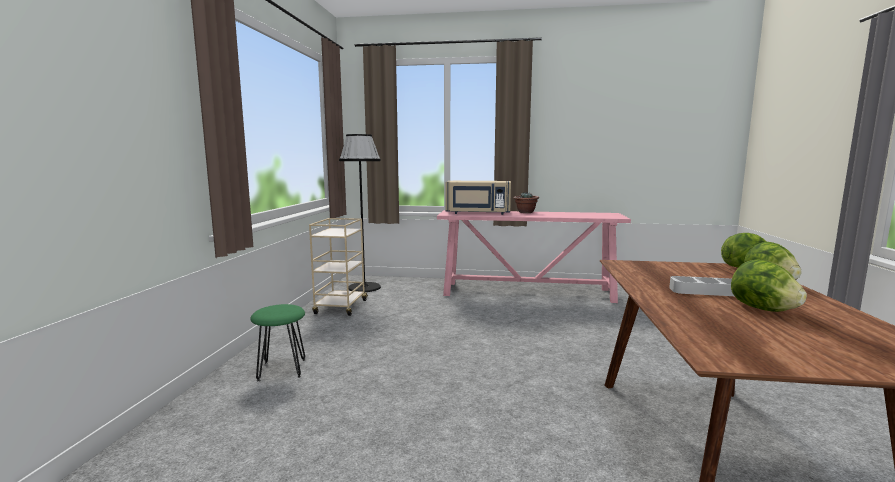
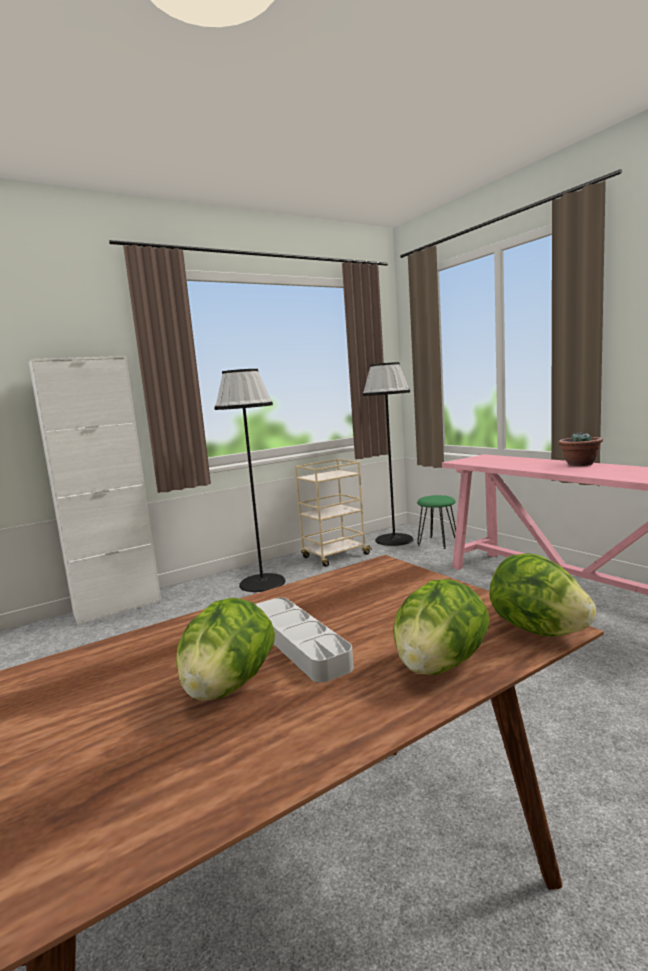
camera: 50 degrees right, 0 degrees up
(191, 408) = (117, 608): none -> white cabinet
(282, 369) = (198, 599): green stool -> green stool (437, 542)
(319, 340) = (262, 583): none -> black floor lamp
(478, 213) = (503, 462): beige microwave -> none

